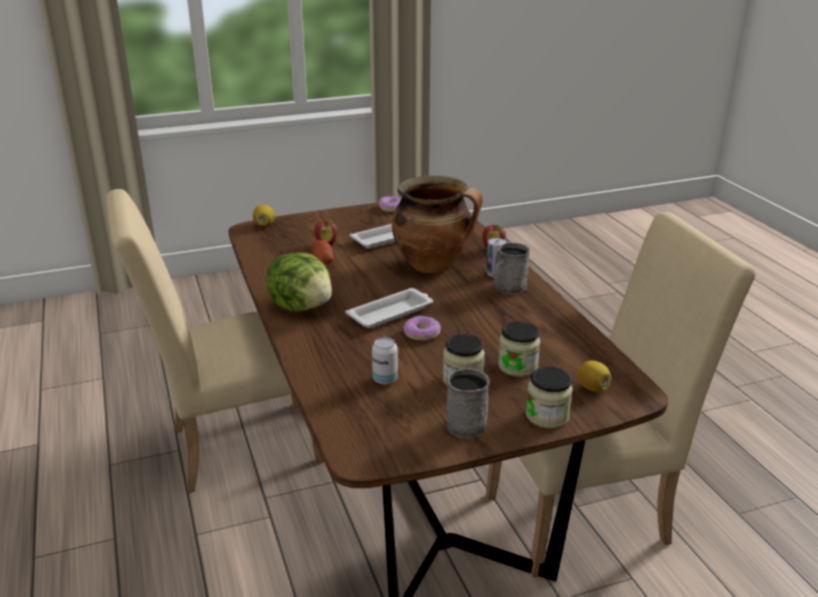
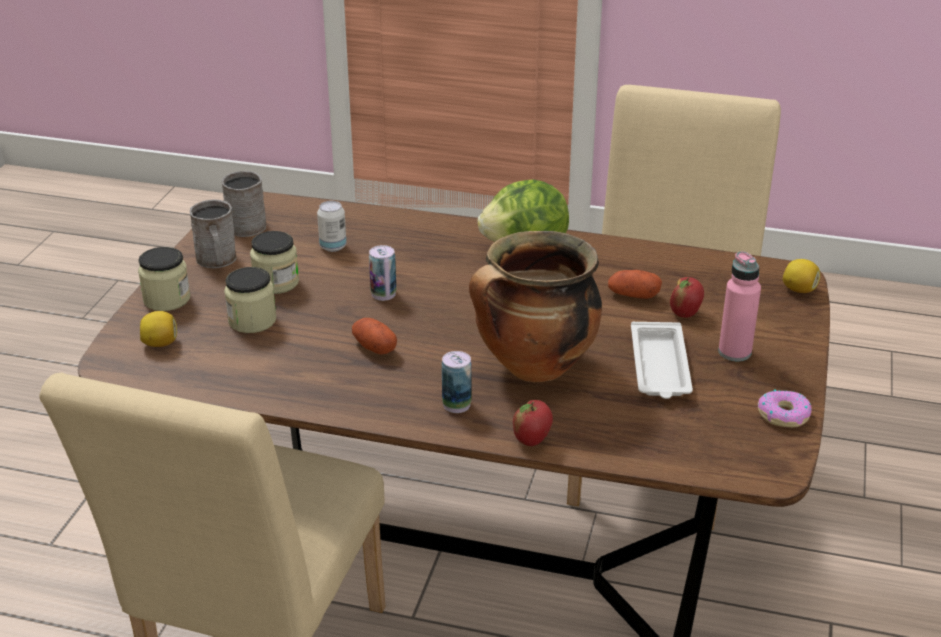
camera: 125 degrees right, 5 degrees up
(350, 226) = (734, 352): none -> pink bottle
(391, 313) = (448, 293): white tray -> none
(421, 333) = (383, 294): donut -> can
(481, 313) = (374, 347): none -> potato
(508, 288) = (406, 394): grey mug -> grey mug (246, 224)

